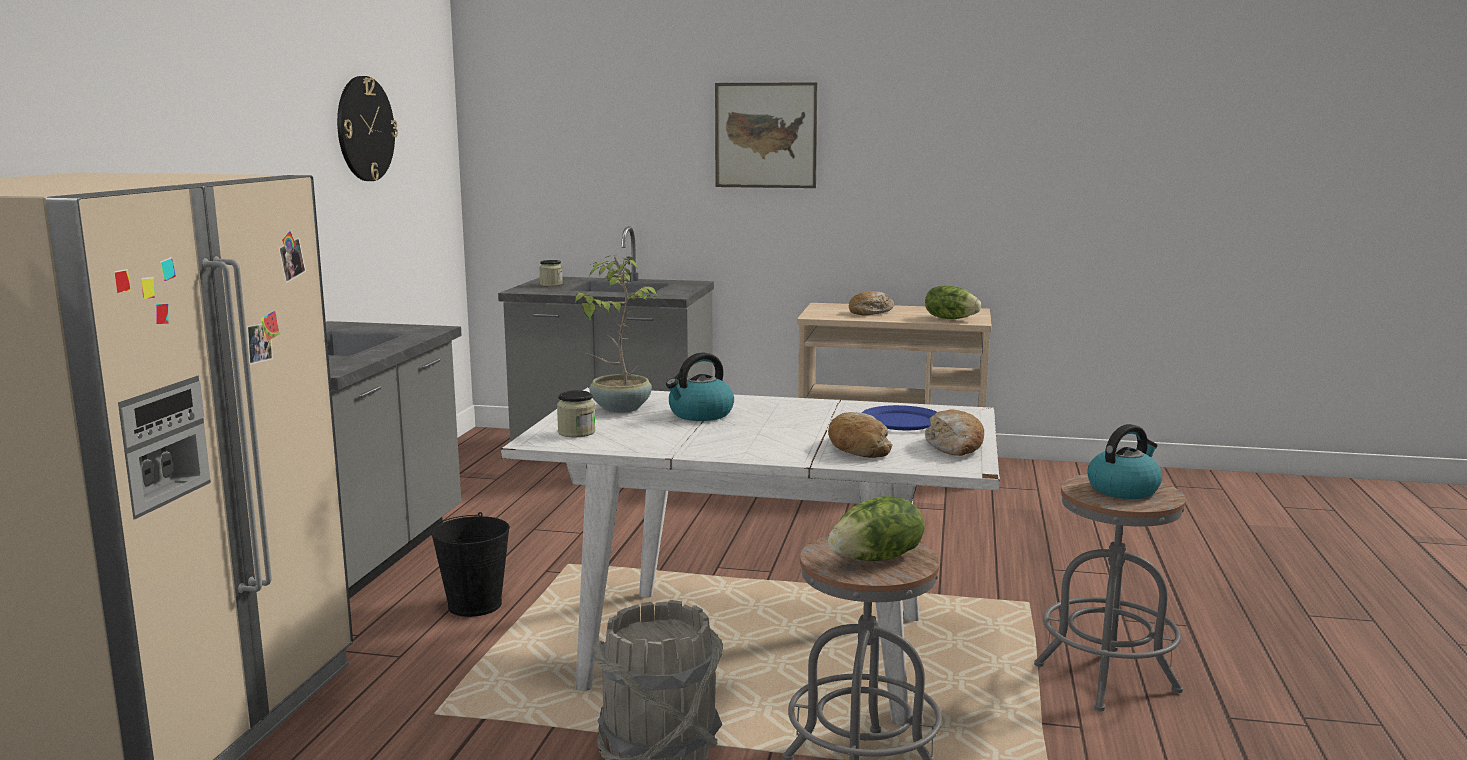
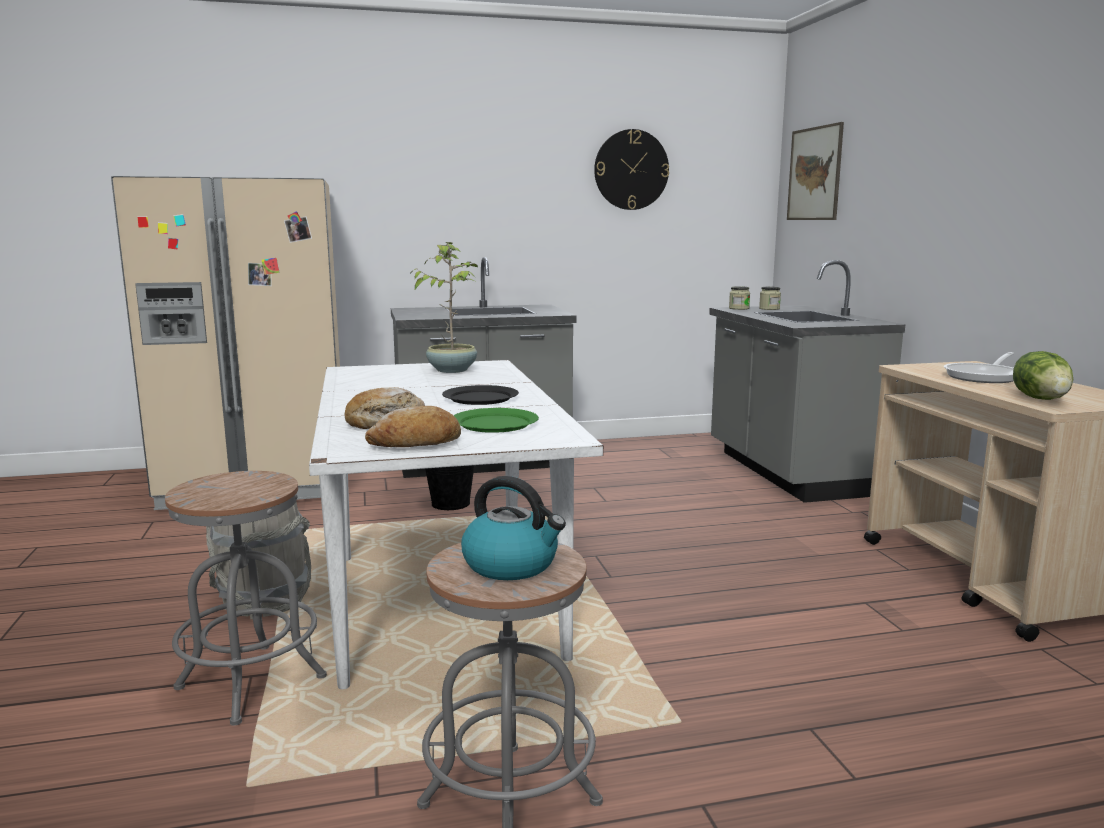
camera: 65 degrees right, 0 degrees up
(576, 432) = (375, 371): jar -> jar (739, 308)
(700, 414) = (454, 383): kettle -> none
(765, 135) = (967, 160): picture -> picture (814, 174)
(788, 414) = (480, 398): none -> black plate
(871, 312) = (985, 376): bread -> frying pan
(877, 559) = (226, 491): lettuce -> none
(901, 421) = (495, 423): blue plate -> green plate

